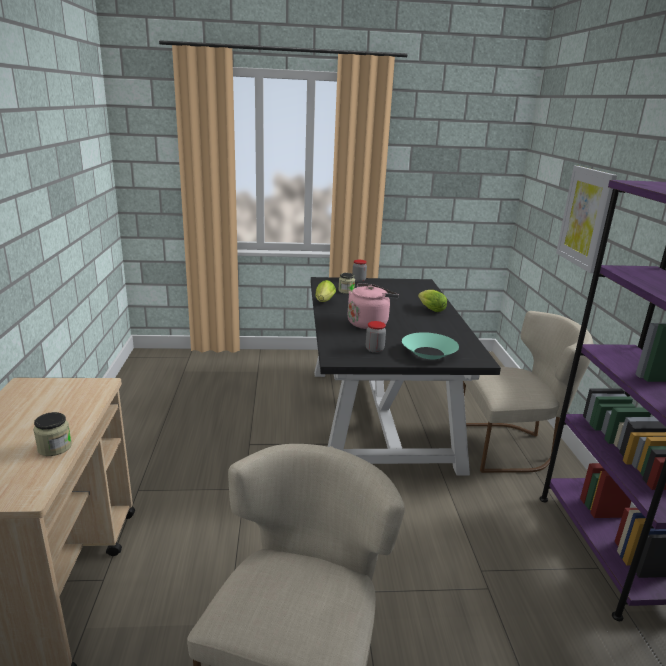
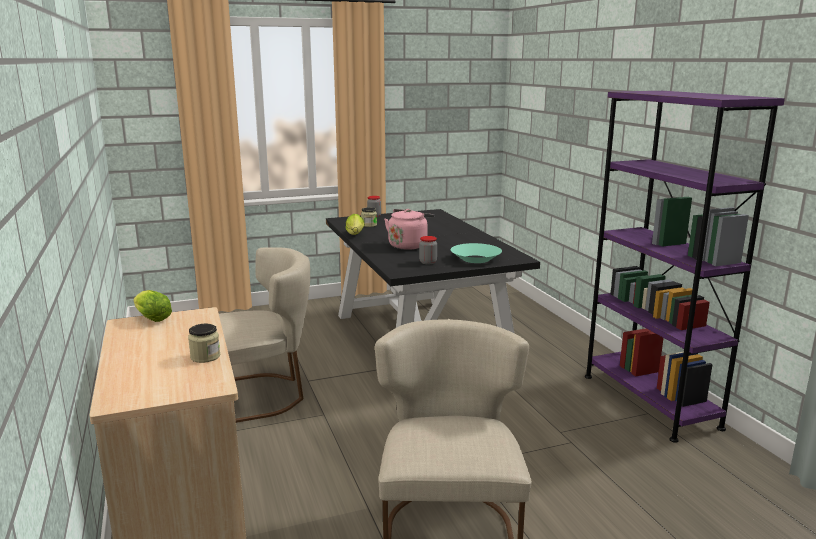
camera: 15 degrees left, 5 degrees down
(430, 309) = (454, 230): lettuce -> lettuce (151, 318)
(511, 447) = (546, 345): beige chair -> beige chair (261, 395)
(586, 217) = (576, 133): picture -> none

